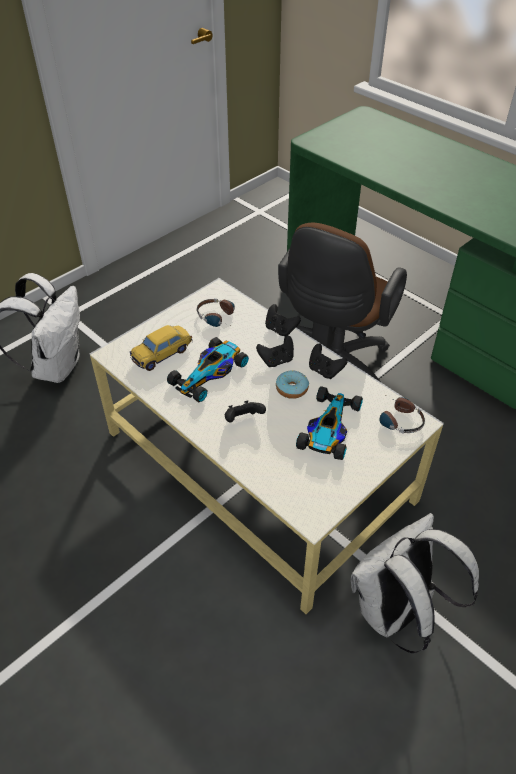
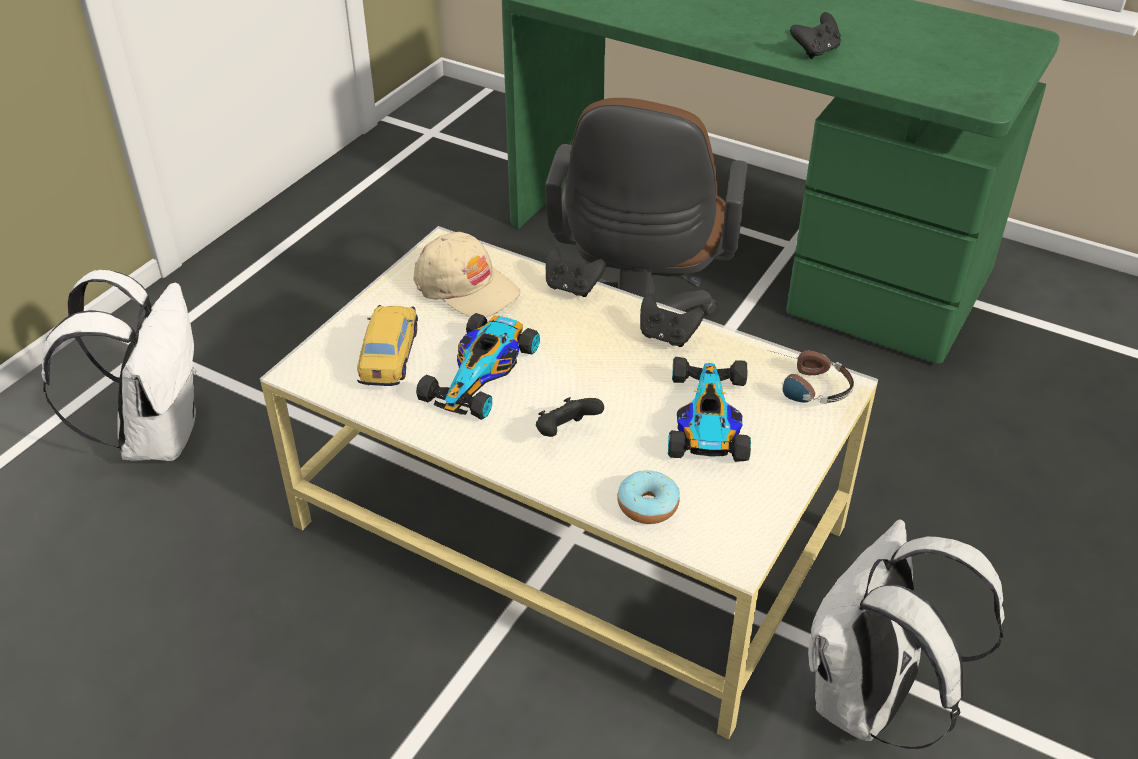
camera: 15 degrees left, 5 degrees down
(162, 354) = (389, 357): toy car -> toy car turned 150 degrees clockwise
(220, 318) = (466, 287): headphones -> beige cap
(276, 360) = (584, 334): black game controller -> black game controller (815, 51)
(292, 389) = (625, 372): donut -> donut (648, 505)

